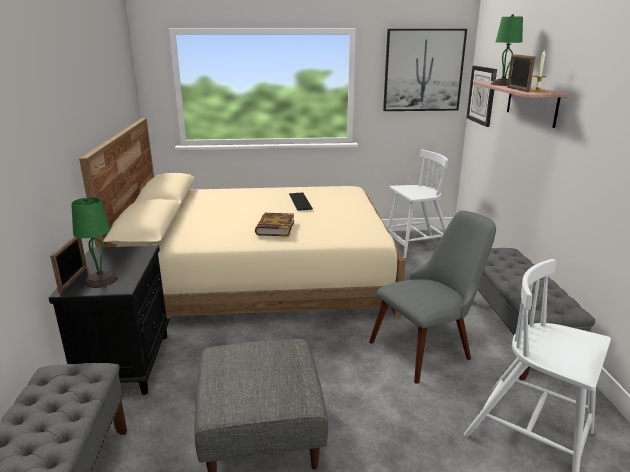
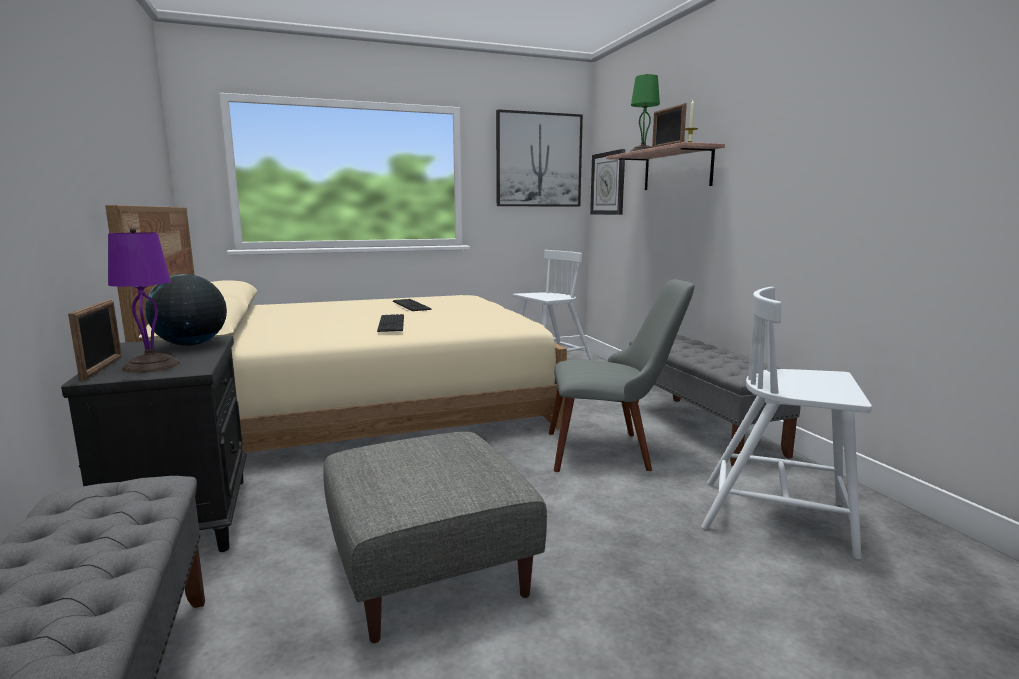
camera: 15 degrees left, 10 degrees down
(100, 280) = (150, 366): green table lamp -> purple table lamp
(130, 255) = (191, 344): none -> globe
(275, 228) = (391, 323): book -> keyboard
(429, 346) = (613, 450): grey chair -> grey chair turned 45 degrees clockwise

